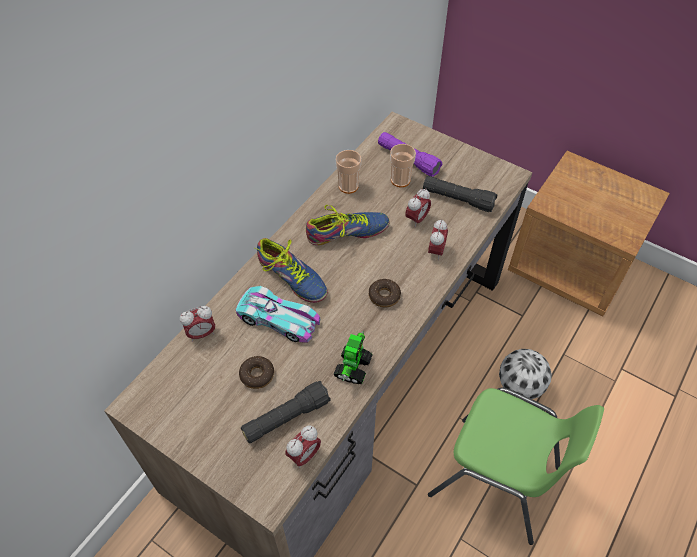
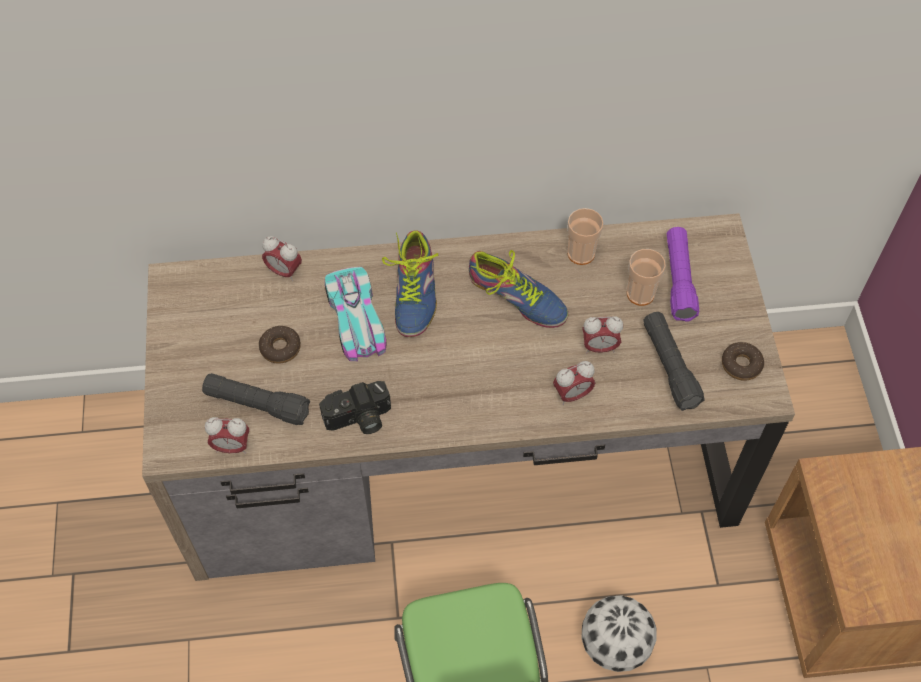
camera: 50 degrees right, 5 degrees up
(353, 367) = (359, 419): toy robot -> camera
(384, 296) = (467, 387): donut -> donut (741, 365)

